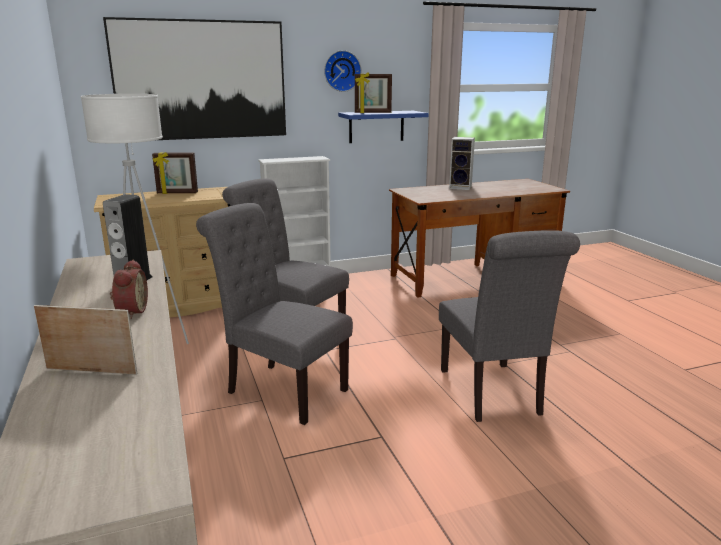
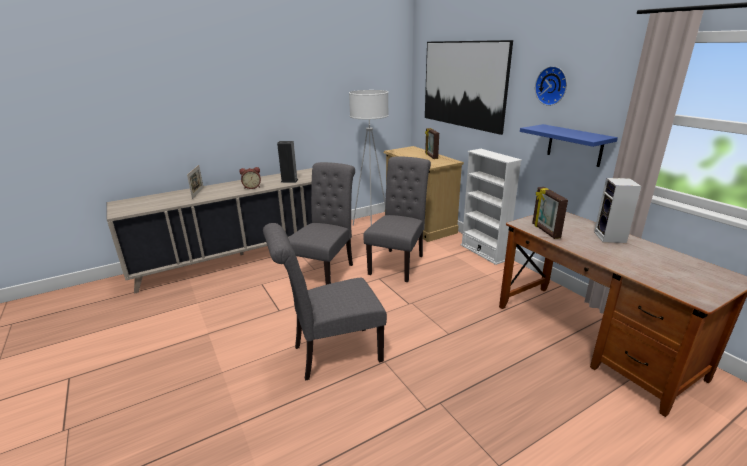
camera: 80 degrees right, 5 degrees up
(373, 113) = (551, 130): picture frame -> picture frame (545, 231)

